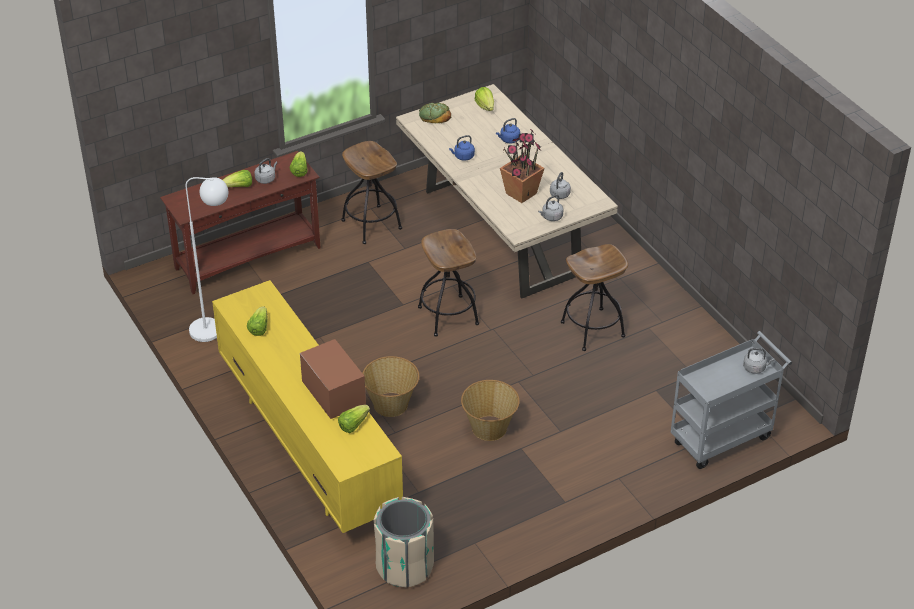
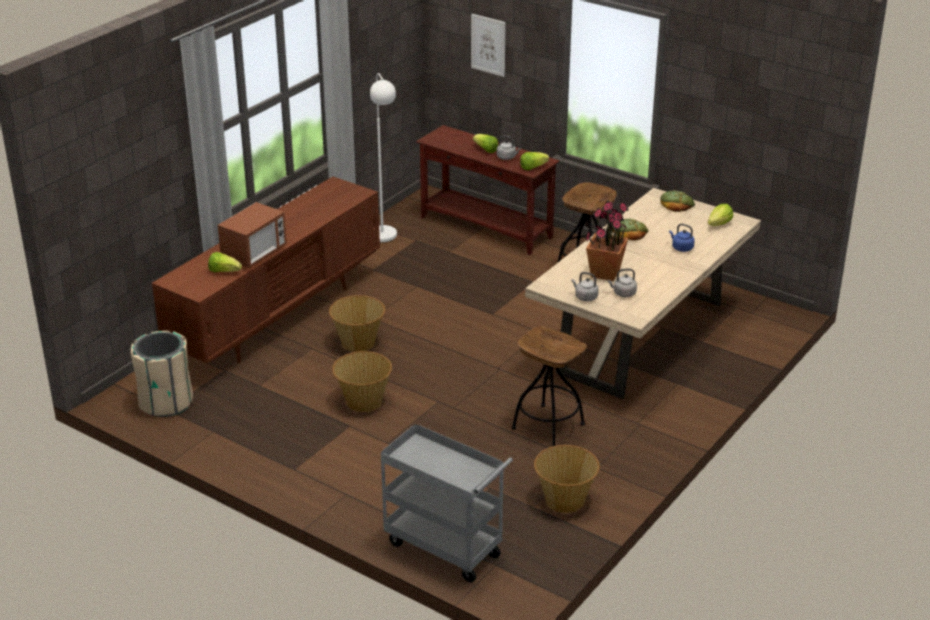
camera: 65 degrees right, 10 degrees down
(184, 92) = (488, 45): none -> picture
(259, 328) = (314, 202): lettuce -> none
(307, 448) = (277, 318): yellow cabinet -> brown cabinet
(448, 315) = (498, 340): brown stool -> none
(463, 157) = (630, 232): blue kettle -> bread
(694, 354) = (565, 500): none -> basket
(755, 368) = (468, 480): grey kettle -> none

